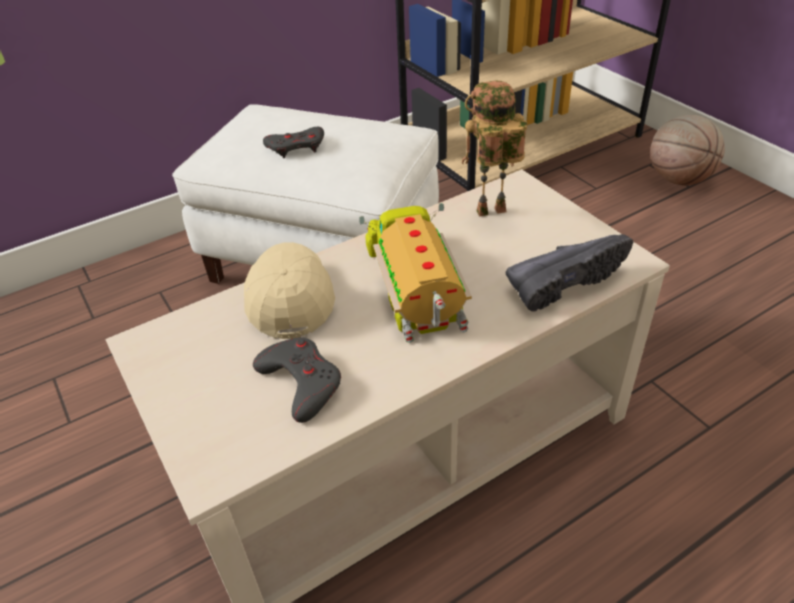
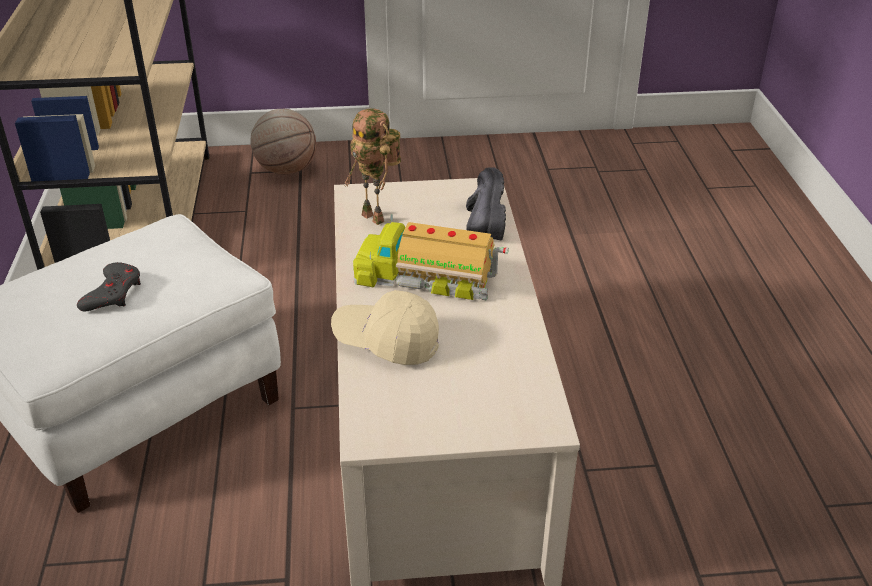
camera: 65 degrees left, 5 degrees down
(301, 382) = (487, 360): grey game controller -> none
(490, 214) = (376, 218): toy robot -> toy robot turned 60 degrees counterclockwise

